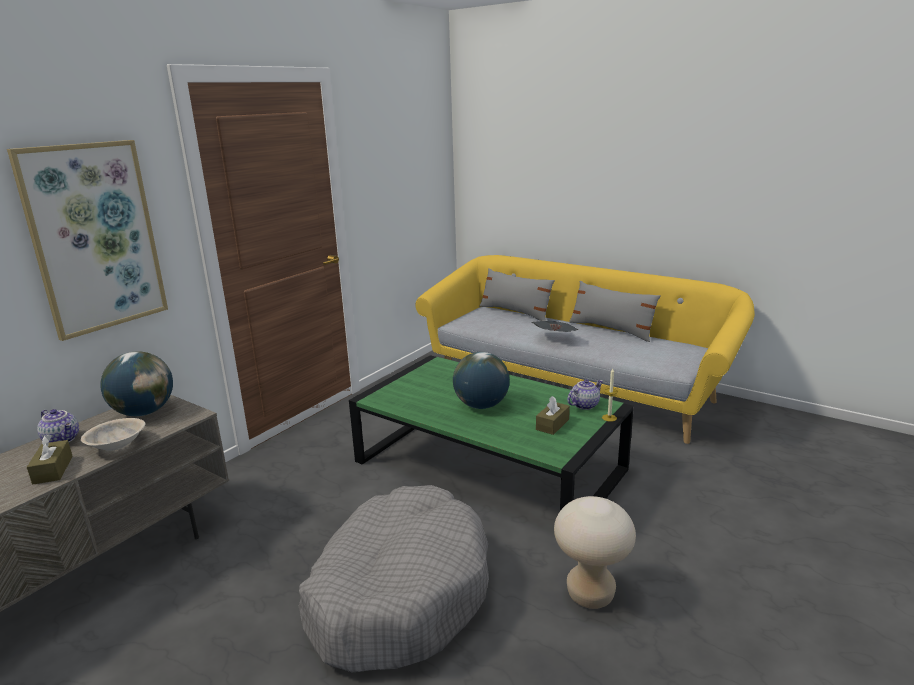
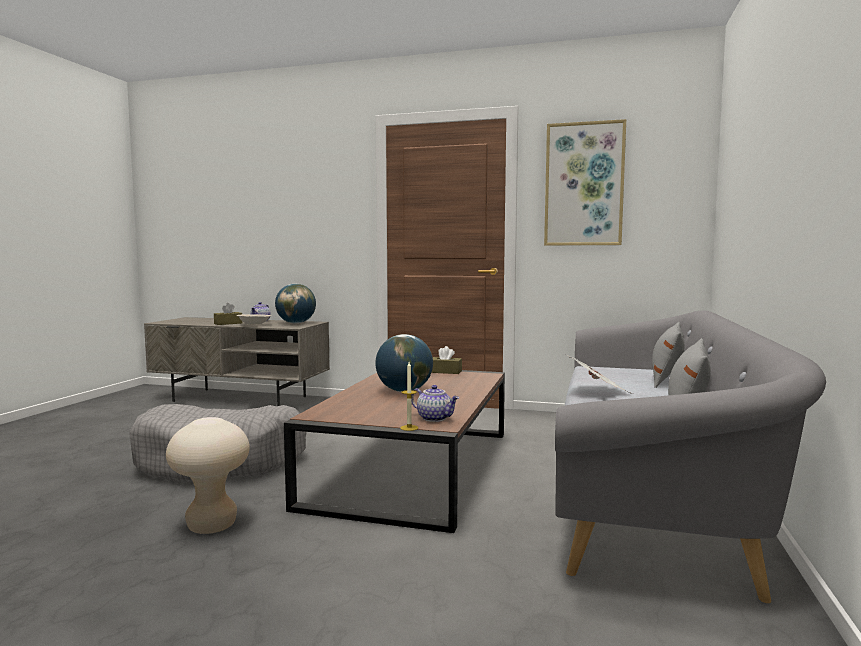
camera: 70 degrees right, 15 degrees down
(94, 238) = (313, 217): picture -> picture (584, 184)
(489, 465) = (414, 467): green coffee table -> brown coffee table
(552, 424) = (378, 411): brown tissue box -> brown tissue box (445, 371)
(572, 387) = (650, 487): yellow sofa -> grey sofa

